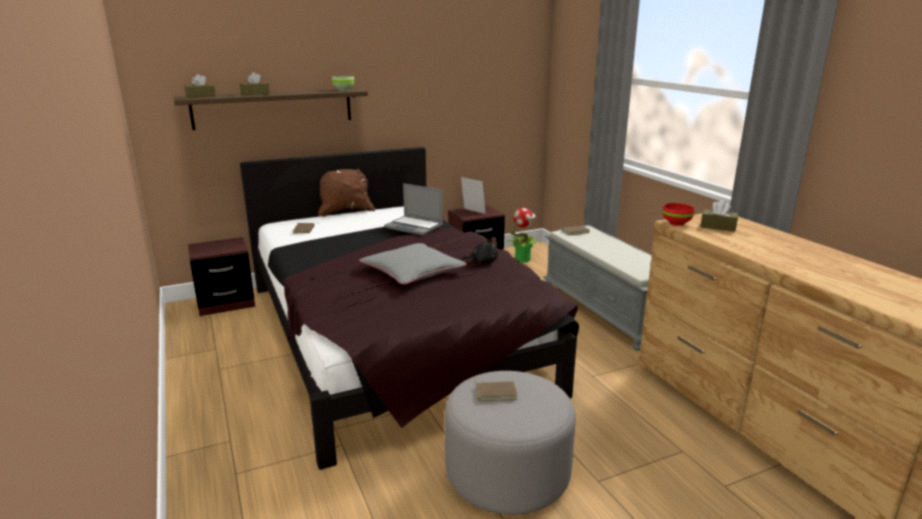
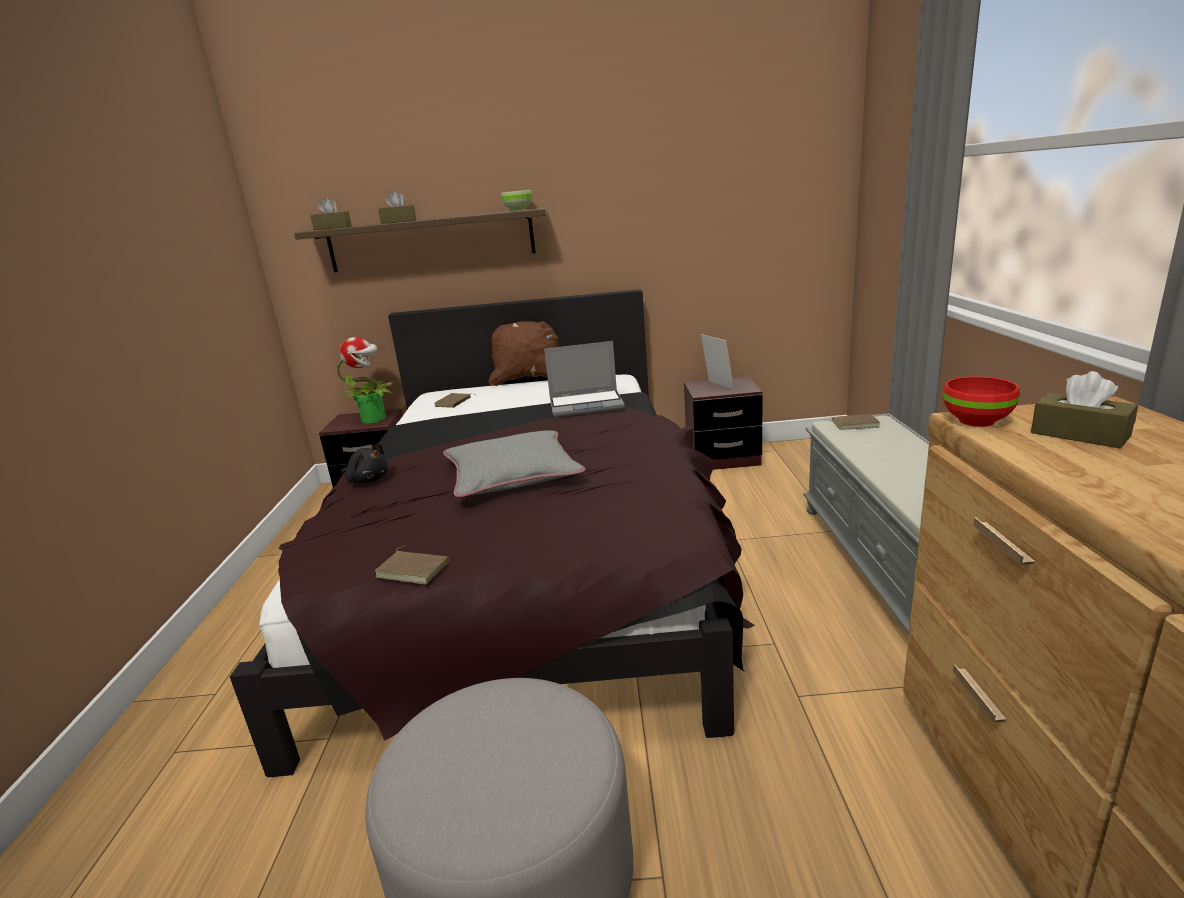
camera: 25 degrees right, 0 degrees up
(415, 227) = (587, 404): laptop -> laptop turned 60 degrees counterclockwise
(482, 262) = (629, 468): black plush toy -> black plush toy (368, 480)
(496, 392) = (481, 731): brown book -> brown book (414, 569)
(522, 259) = (796, 461): potted plant -> potted plant (374, 419)

